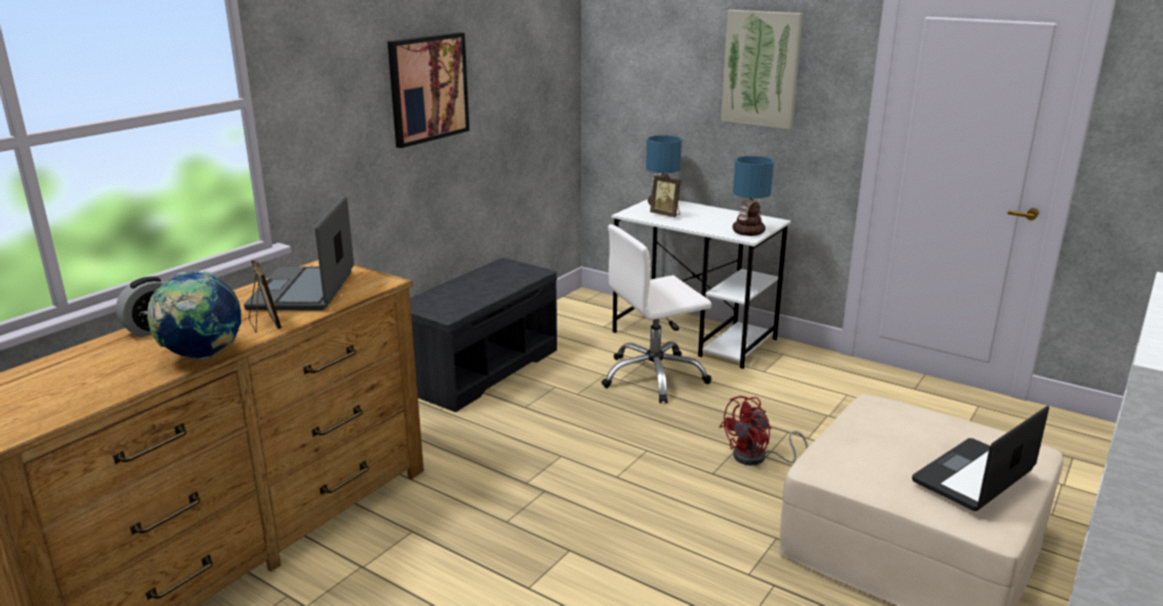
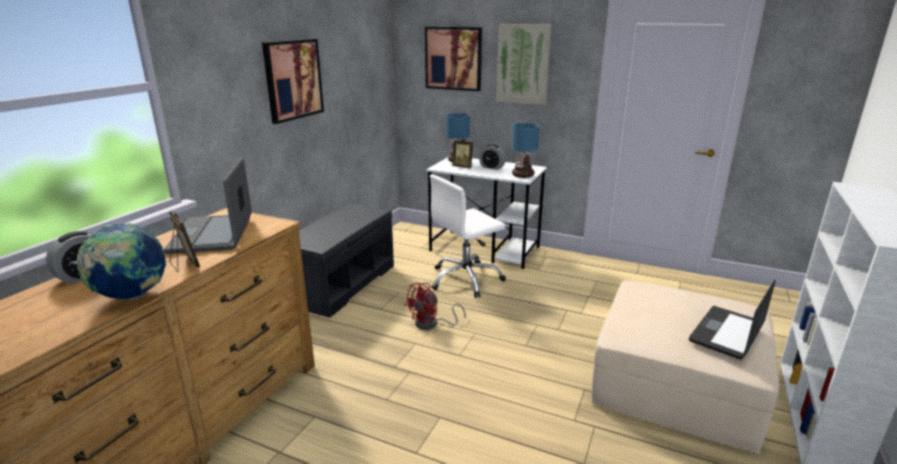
camera: 10 degrees left, 0 degrees up
(663, 56) = (453, 58): none -> picture
(708, 217) = (492, 167): none -> alarm clock
(757, 458) = (552, 331): red fan -> red fan (431, 324)

